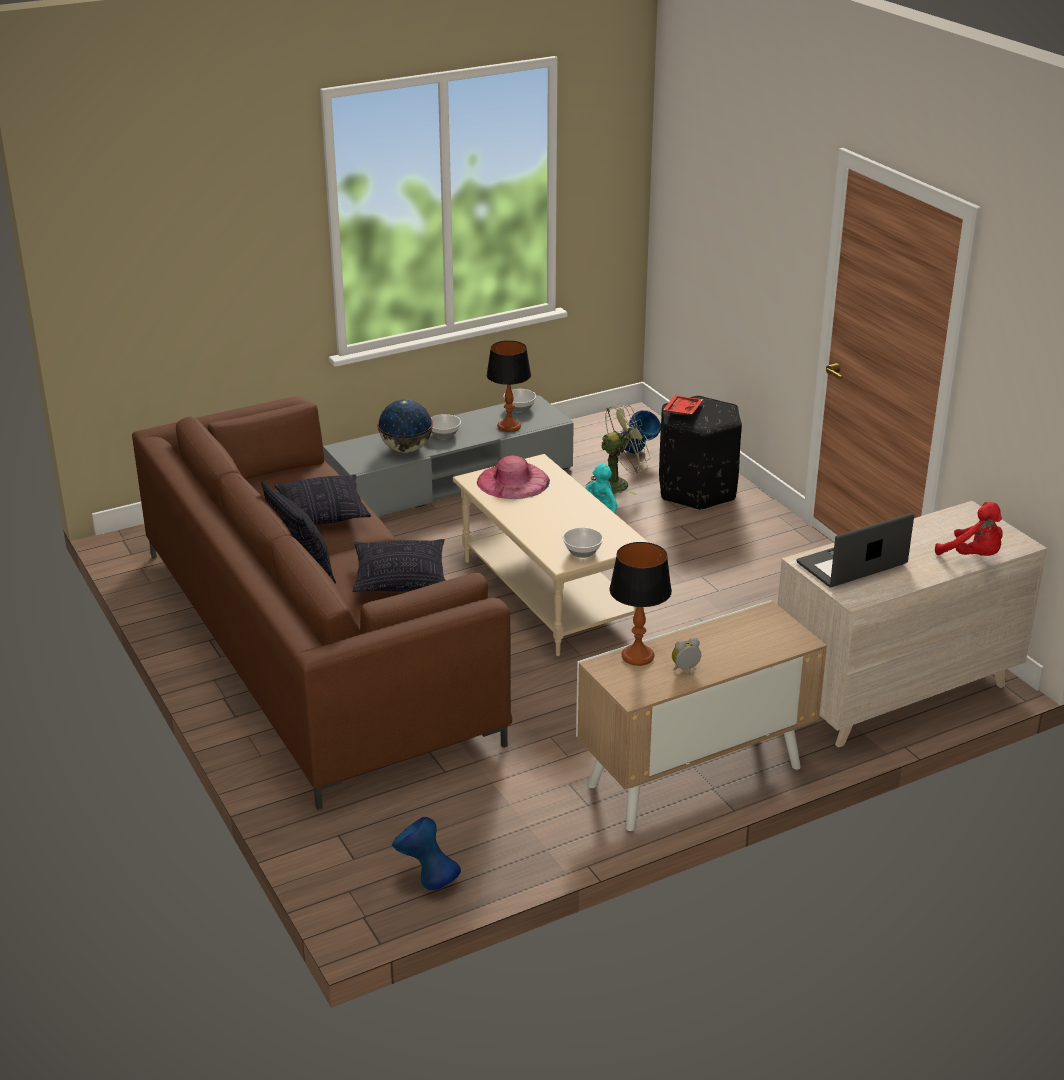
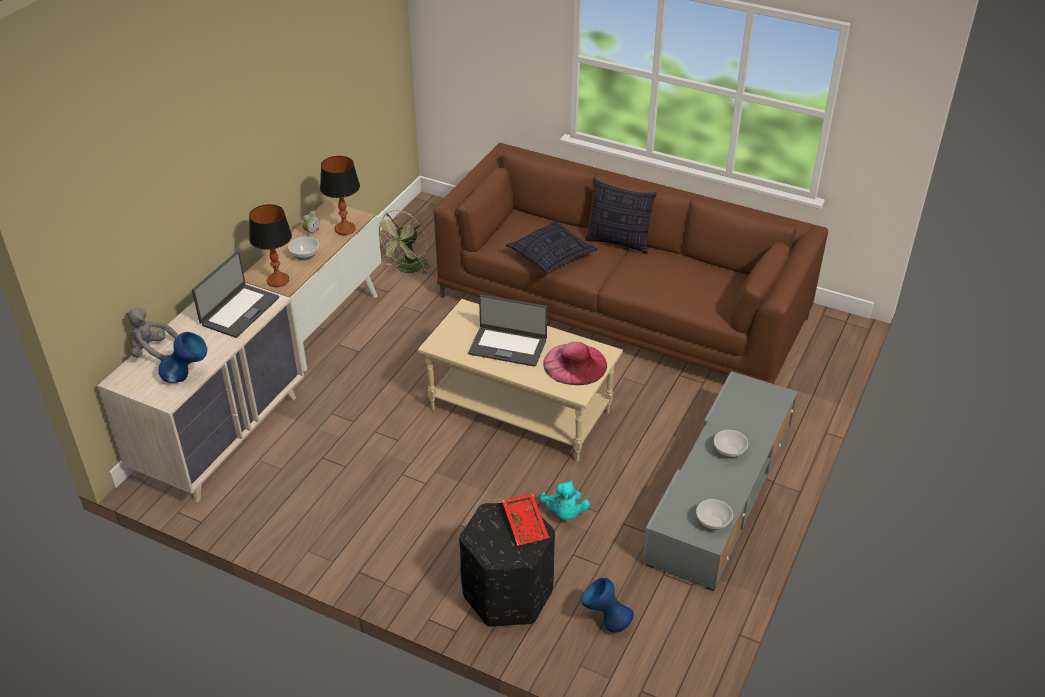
camera: 145 degrees right, 10 degrees up
(322, 514) = (661, 280): pillow -> none
(405, 449) = (733, 418): globe -> none
(427, 881) = (414, 223): blue vase -> blue vase (188, 377)
(508, 427) = (691, 489): table lamp -> table lamp (278, 280)
(559, 515) = (508, 346): none -> laptop
(582, 551) = (461, 322): bowl -> bowl (305, 256)
(618, 483) = (584, 565): green fan -> green fan (407, 269)
(973, 556) = (153, 352): red plush toy -> grey plush toy

